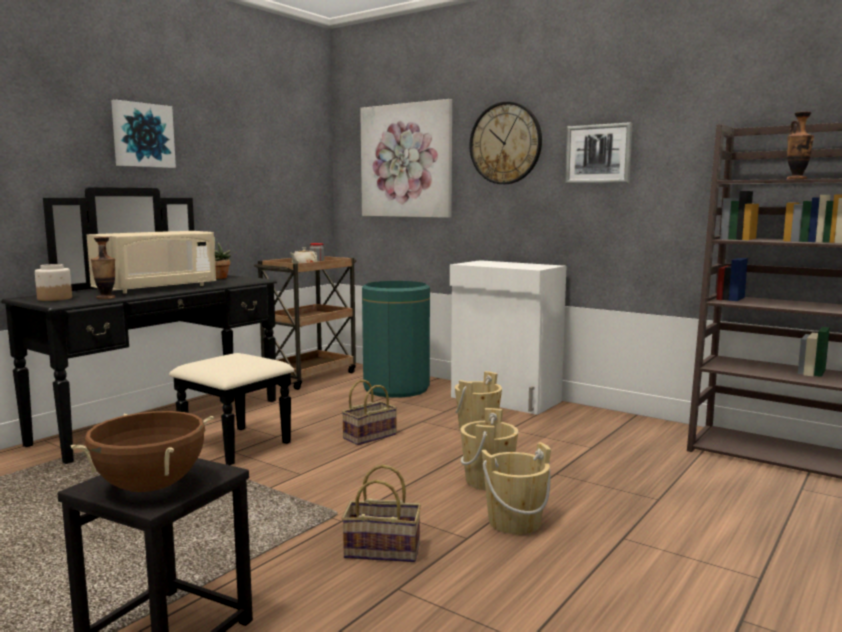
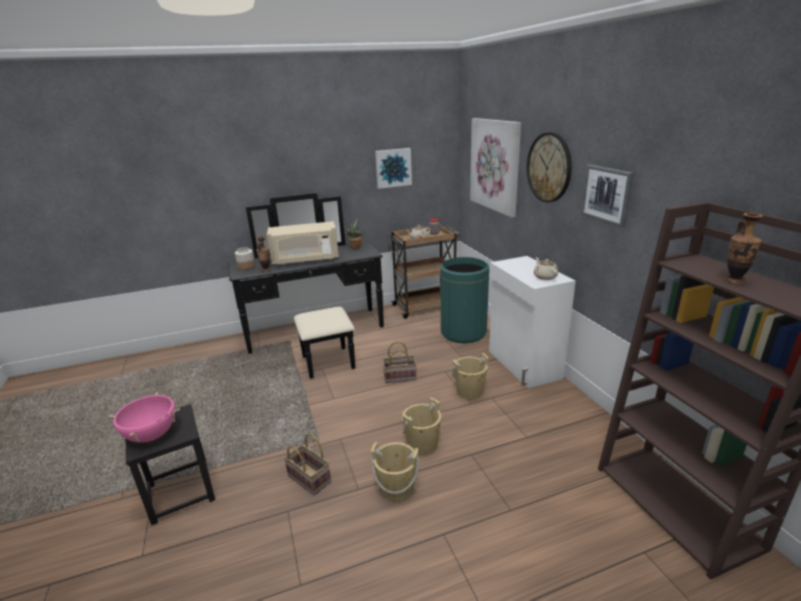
camera: 35 degrees right, 15 degrees up
(142, 135) = (306, 160): picture -> picture (393, 168)
(150, 487) = (152, 435): brown cooking pot -> pink cooking pot
(531, 265) = (545, 276): none -> beige teapot

